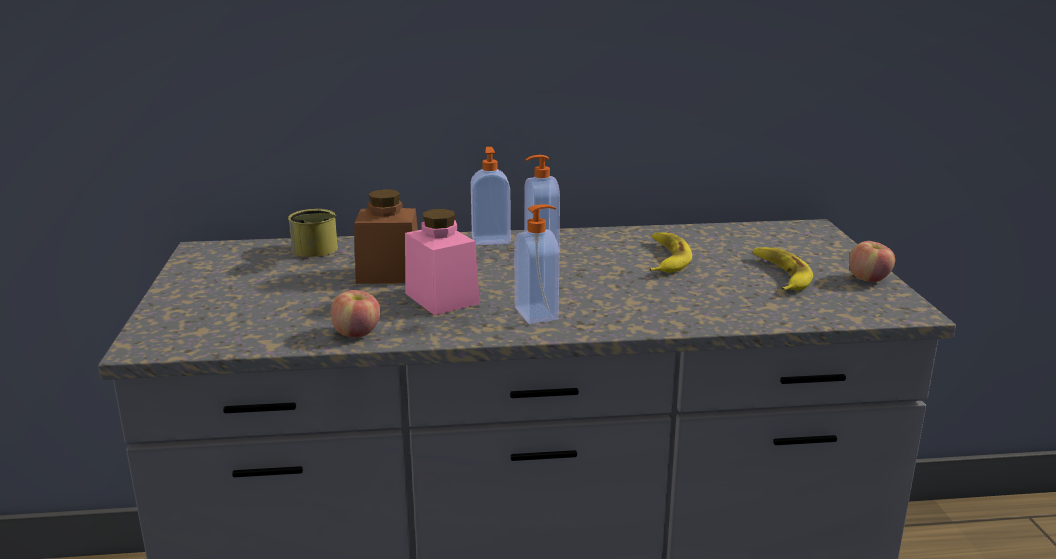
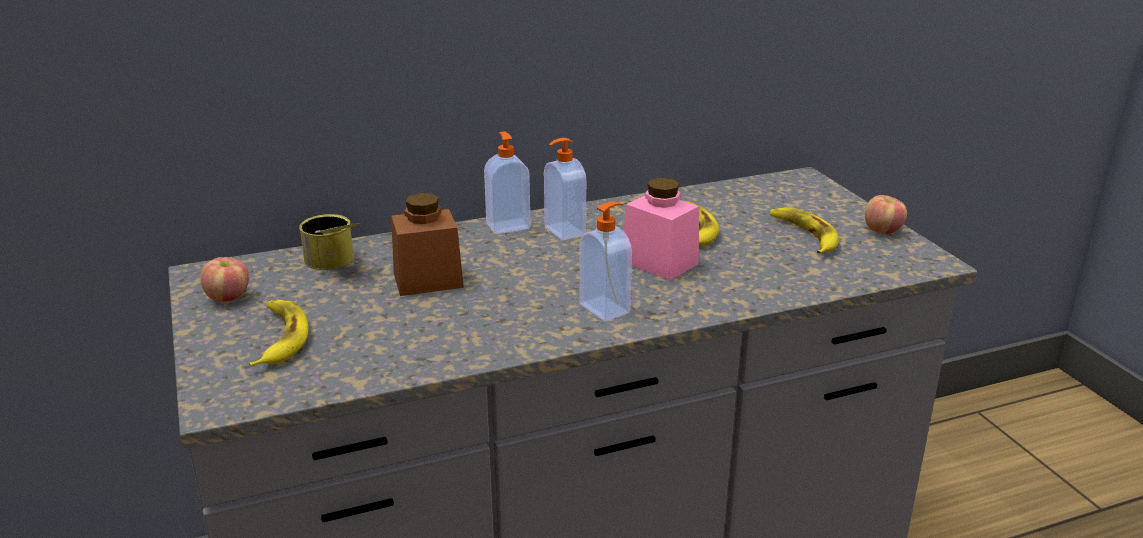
camera: 15 degrees left, 5 degrees up
(230, 303) = (279, 338): none -> banana
(357, 333) = (439, 356): apple -> apple (228, 297)
(442, 298) = (500, 303): pink jar -> pink jar (659, 262)

